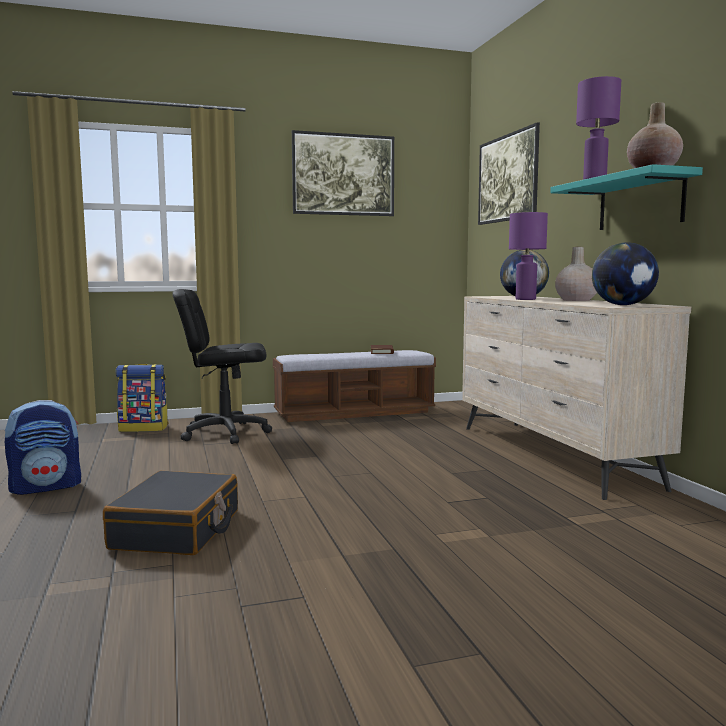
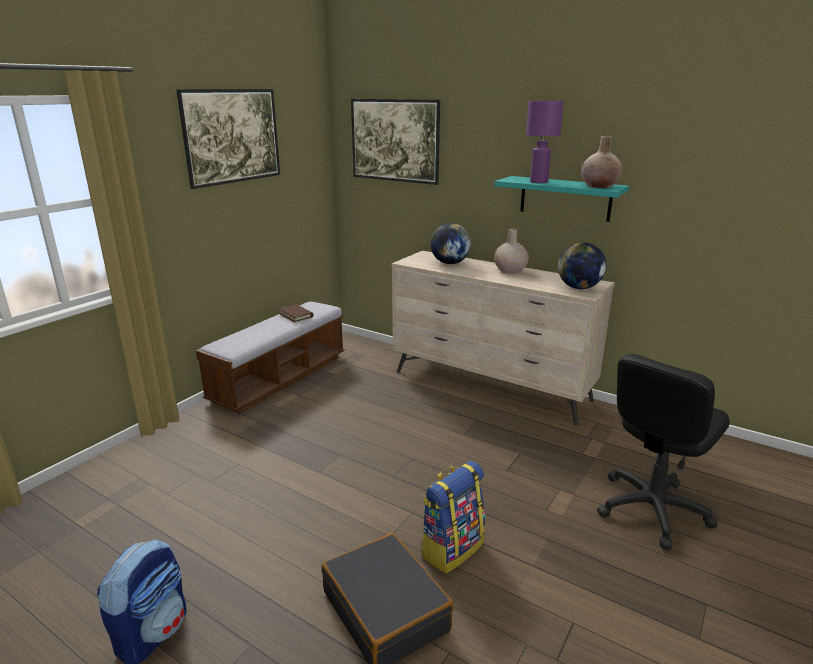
camera: 40 degrees left, 15 degrees up
(144, 428) = (96, 482): backpack -> backpack (451, 548)
(225, 433) = (204, 454): black office chair -> black office chair (651, 509)
(525, 299) = (473, 273): purple table lamp -> none

